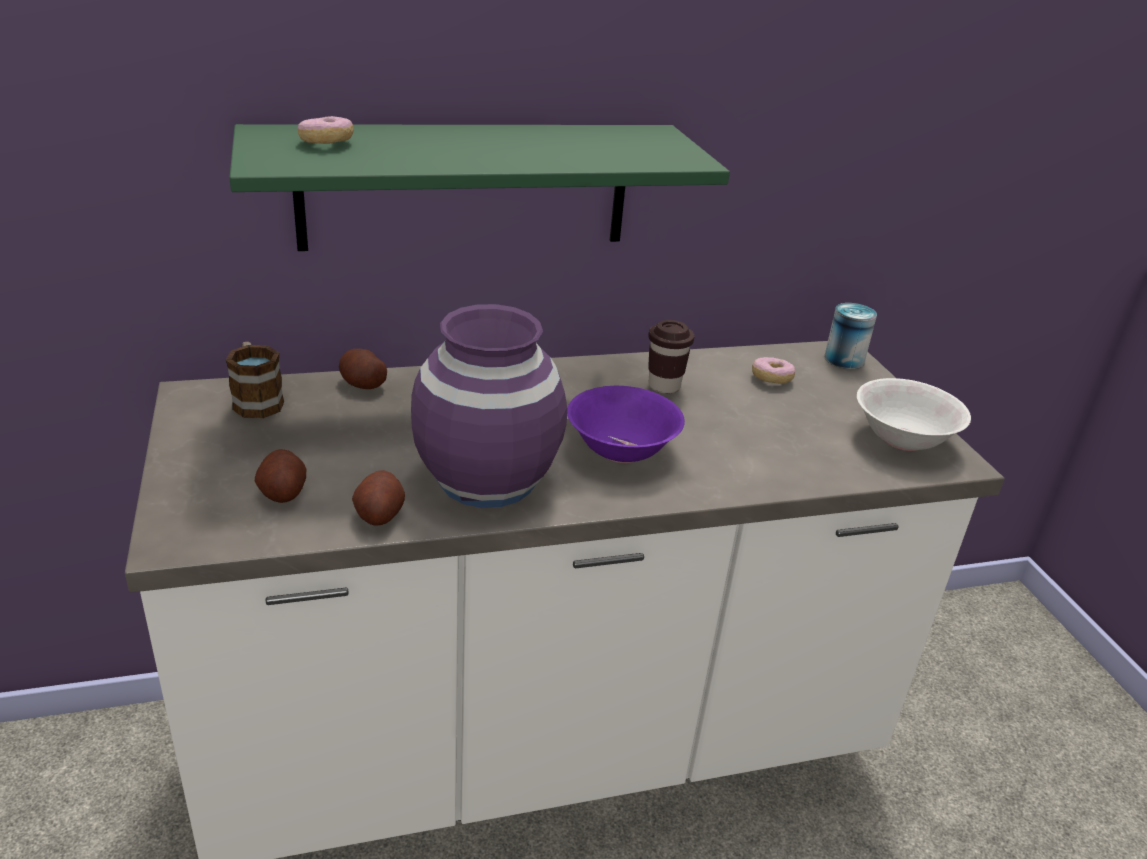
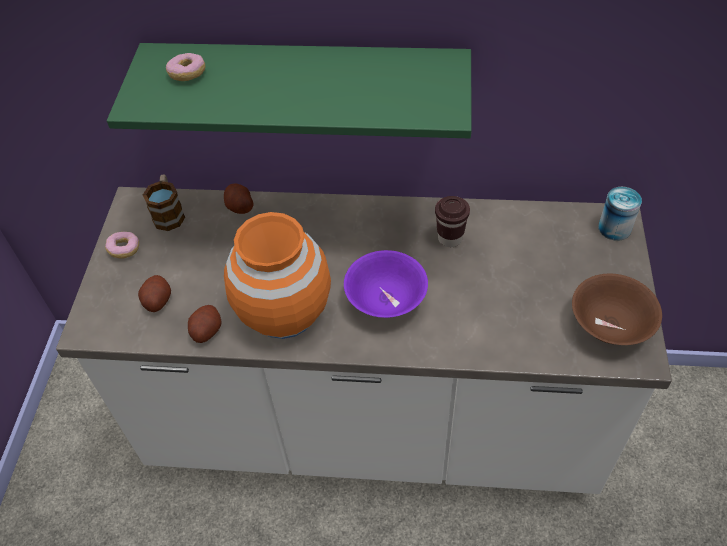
camera: 25 degrees right, 20 degrees up
(486, 479) = (283, 312): purple vase -> orange vase
(771, 379) = (539, 242): donut -> donut (124, 249)
(902, 439) = (609, 325): white bowl -> brown bowl

